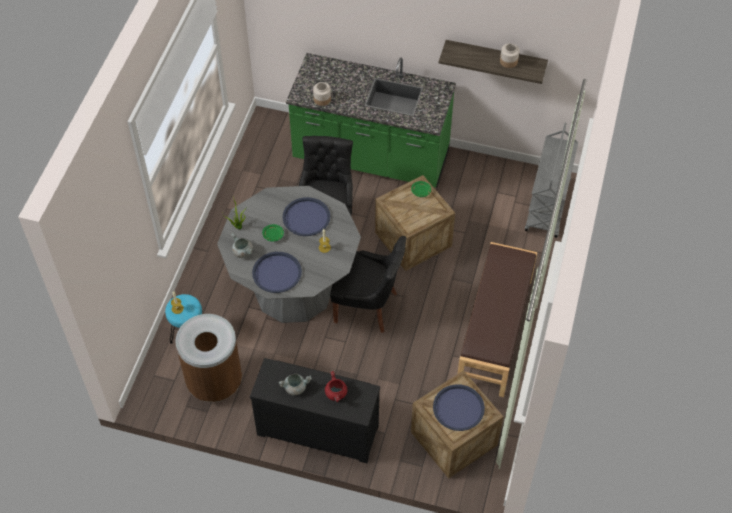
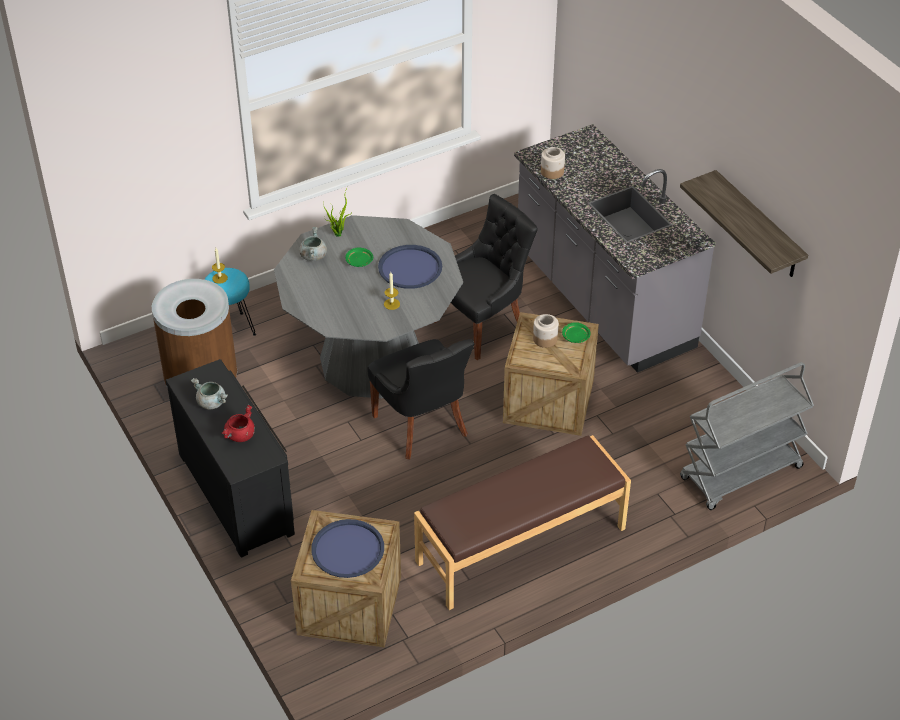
camera: 45 degrees right, 10 degrees down
(277, 273) = (319, 294): blue tray -> none
(371, 158) = (602, 300): green counter -> grey counter
(508, 61) = (758, 229): jar -> jar (544, 339)

